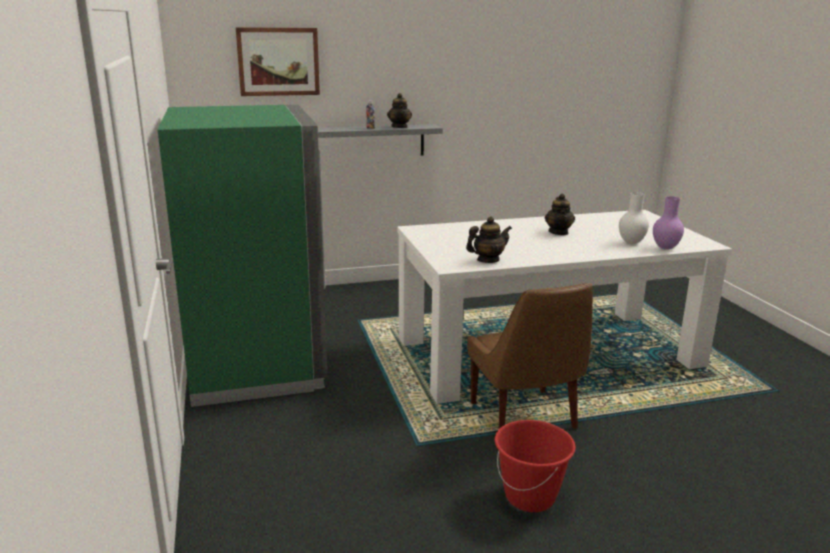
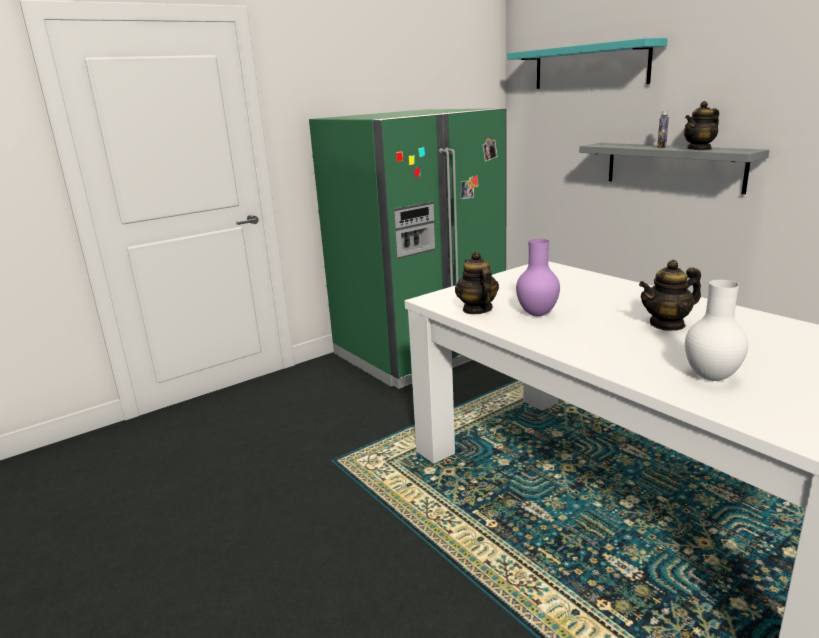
camera: 70 degrees right, 0 degrees up
(278, 61) = (589, 66): picture -> turquoise shelf
(488, 260) = (477, 309): teapot -> teapot turned 150 degrees counterclockwise
(524, 418) = (430, 518): brown chair -> none
(530, 497) = (268, 554): red bucket -> none
(665, 248) = (732, 408): purple vase -> purple vase (536, 314)

